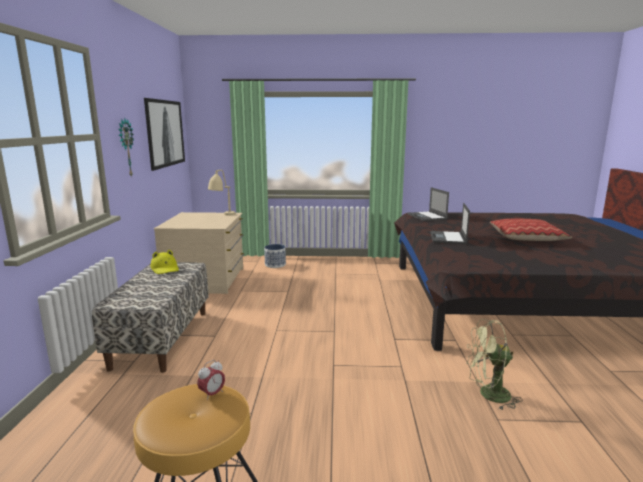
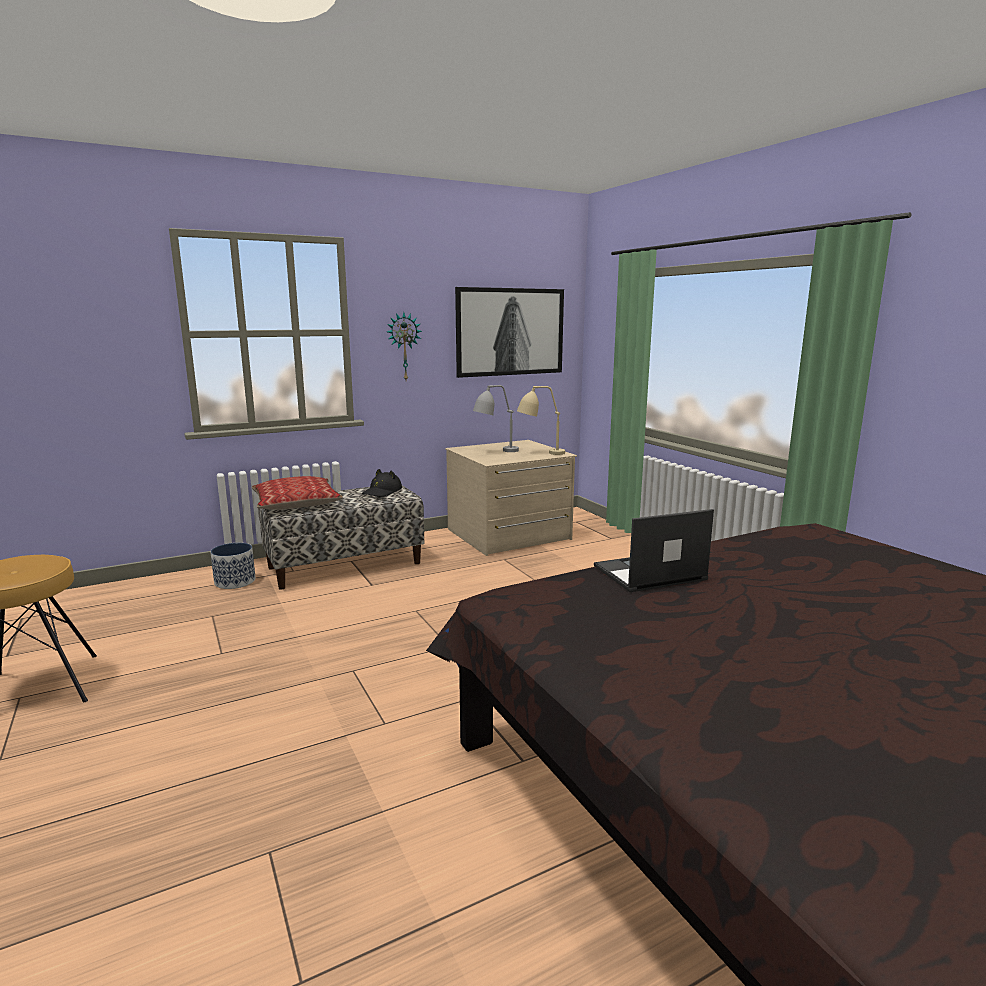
camera: 60 degrees right, 0 degrees up
(165, 269) = (382, 492): yellow hat -> black hat
(196, 222) = (495, 452): none -> grey table lamp
(212, 394) = (40, 567): alarm clock -> none
(275, 265) = (618, 550): planter -> planter (235, 582)
(427, 216) = (794, 538): laptop -> none
(488, 395) = (343, 830): green fan -> none
(526, 238) = (805, 647): pillow -> pillow (296, 504)

